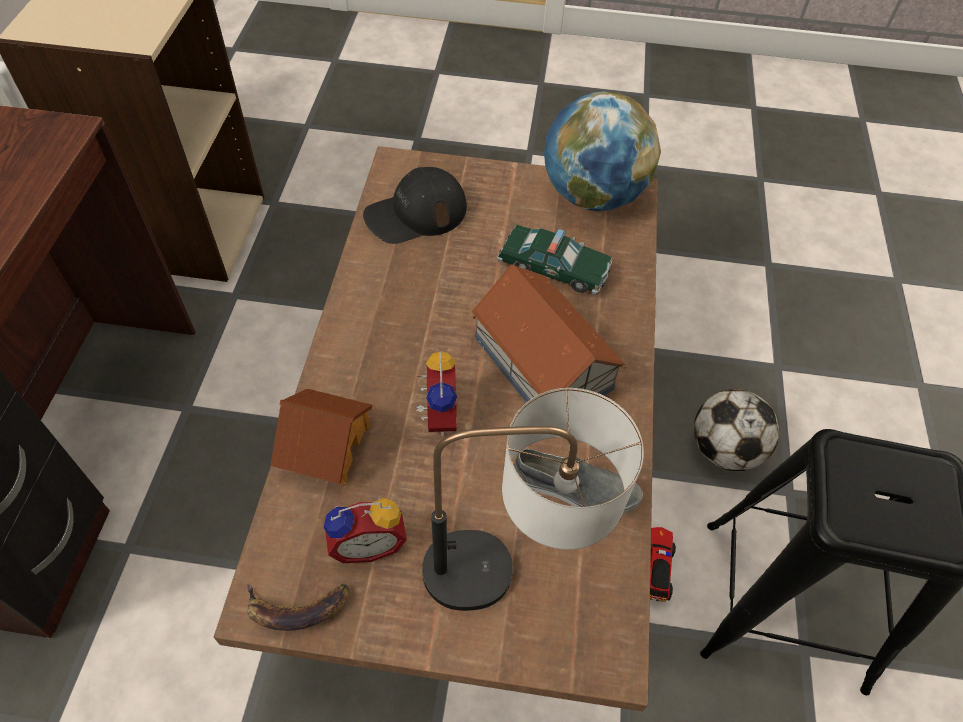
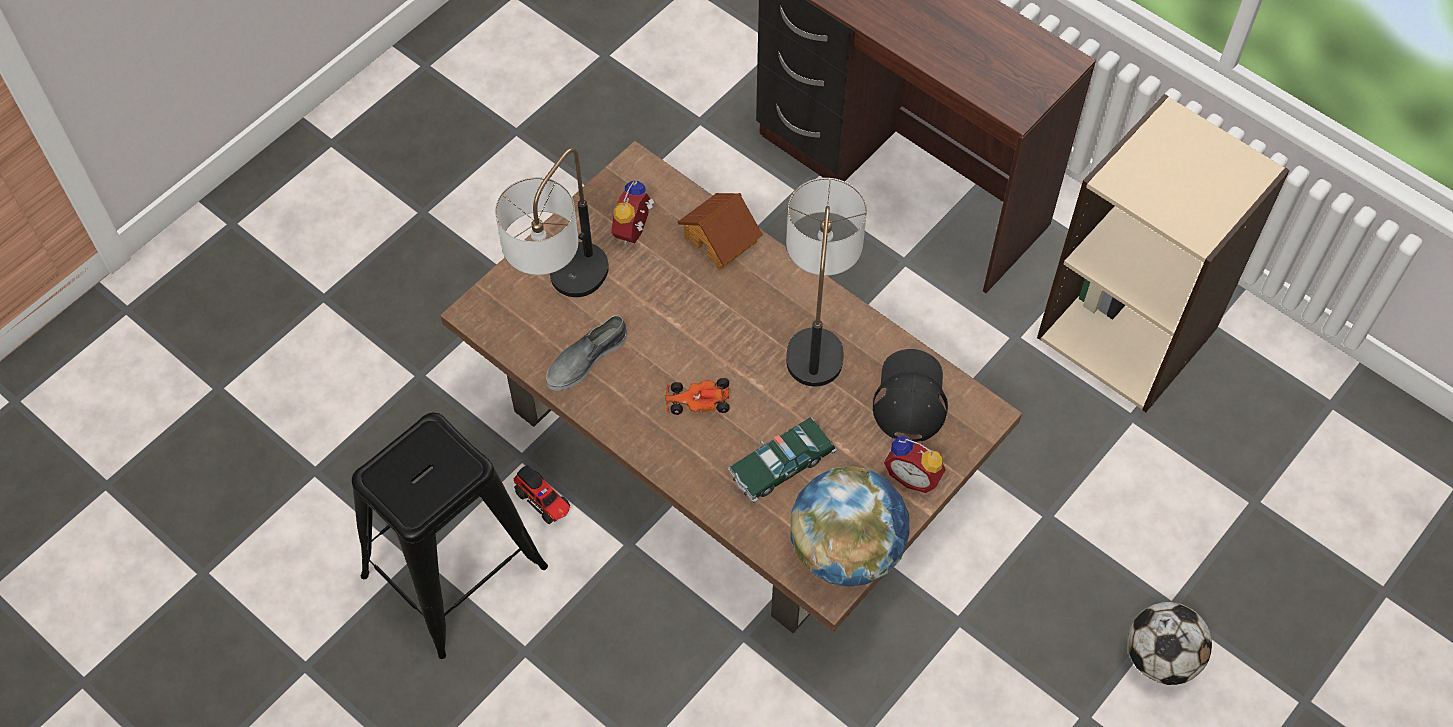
camera: 125 degrees right, 5 degrees up
(296, 608) = (621, 181): banana -> none
(391, 306) = (817, 331): none -> table lamp
(436, 416) = (698, 310): alarm clock -> alarm clock (914, 475)
(542, 361) = (697, 401): toy house -> toy car
(724, 449) = (596, 630): football -> football (1160, 658)

